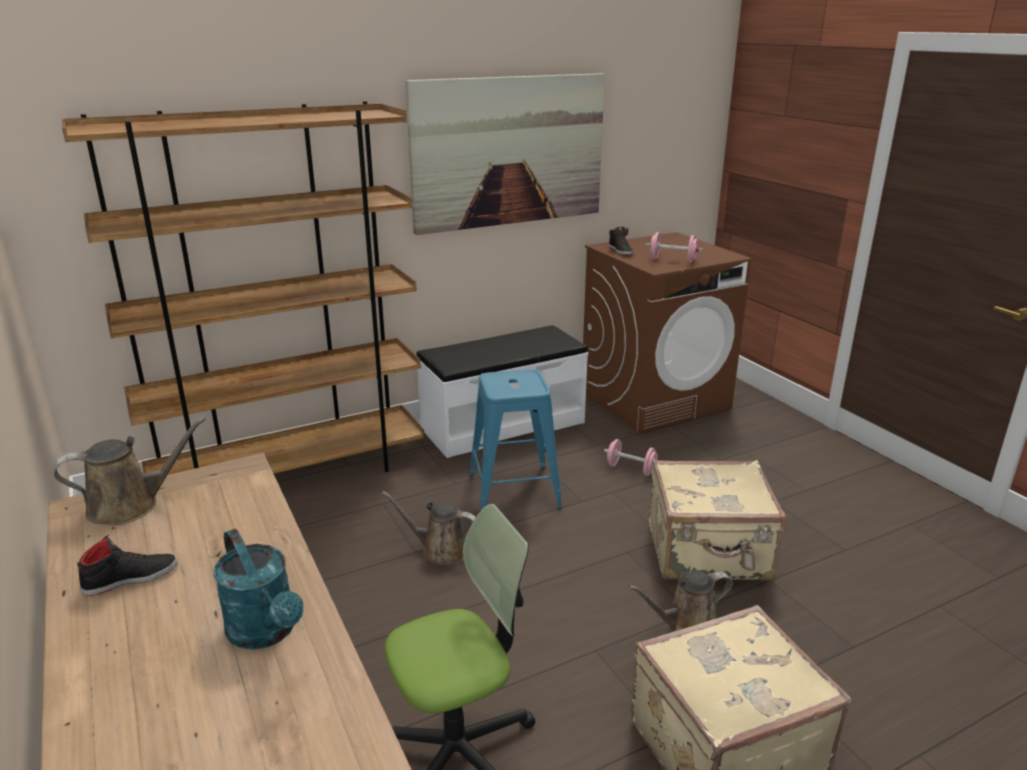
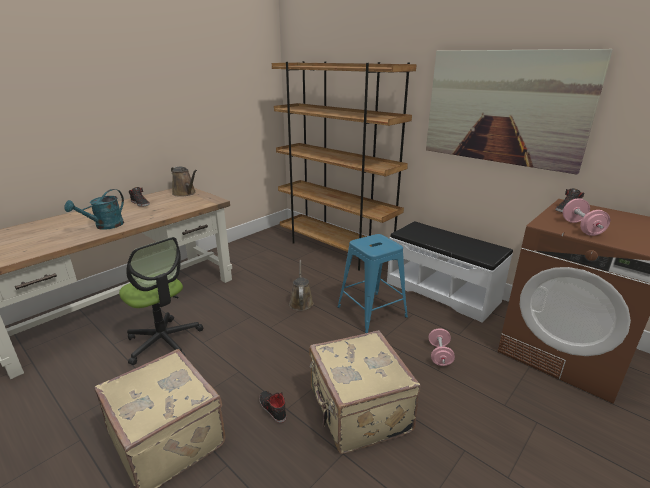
camera: 70 degrees right, 0 degrees up
(686, 625) = (272, 408): brown watering can -> black shoe

